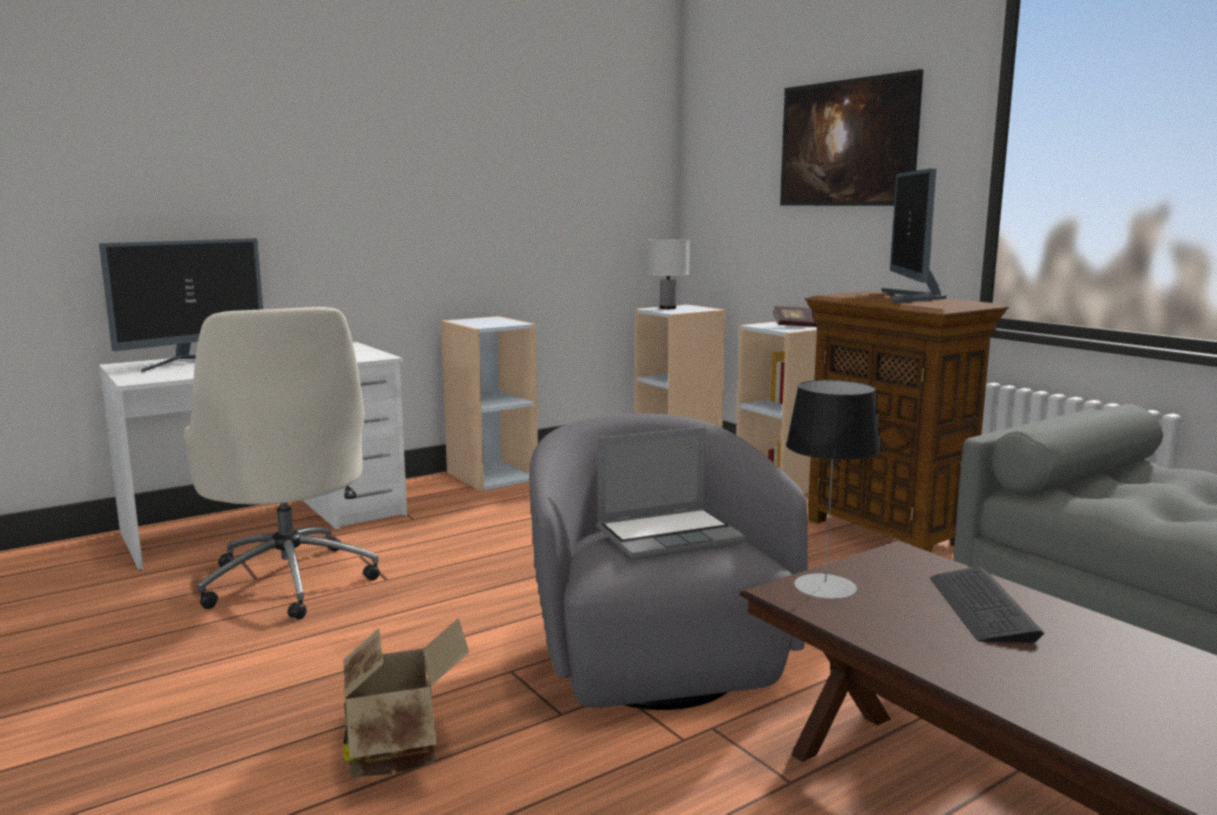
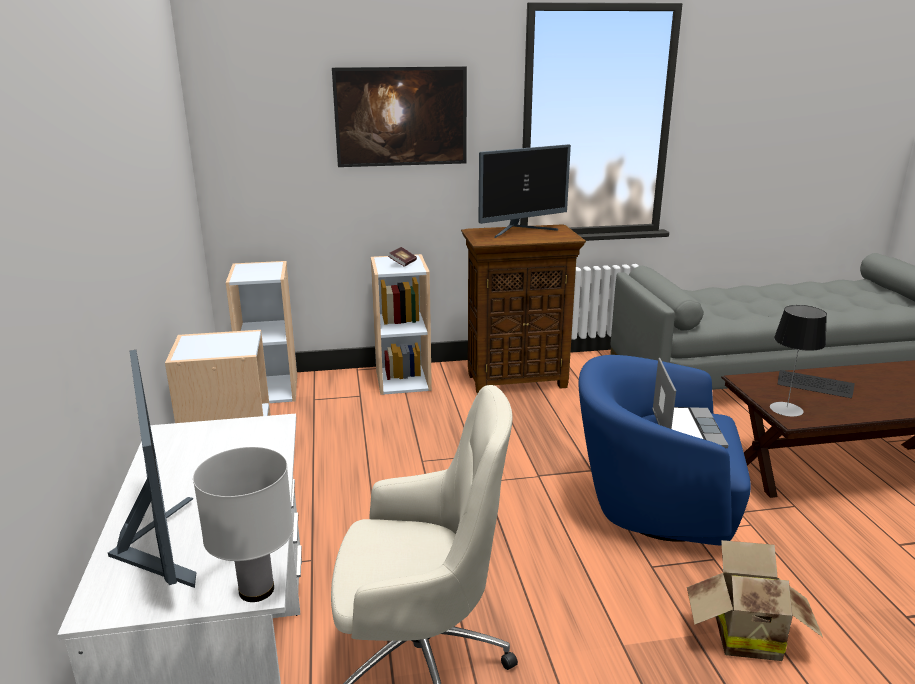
camera: 65 degrees left, 10 degrees up
(654, 658) = (654, 508): grey armchair -> blue armchair
(668, 308) = (247, 273): white table lamp -> white table lamp (257, 589)
(911, 298) = (521, 230): monitor -> monitor turned 60 degrees counterclockwise

